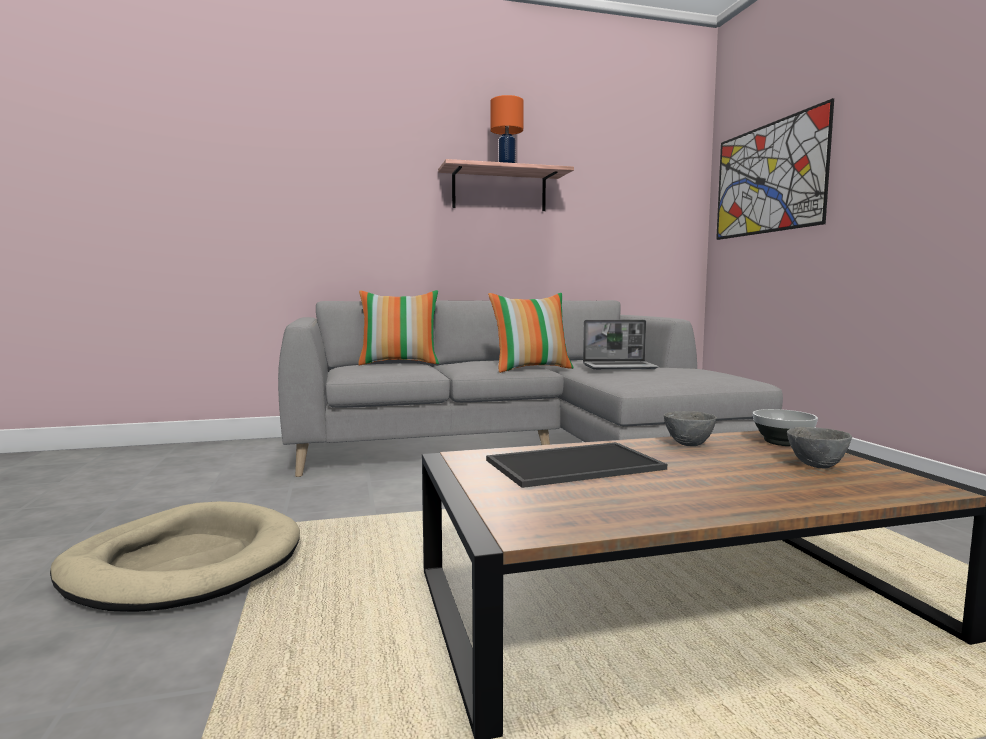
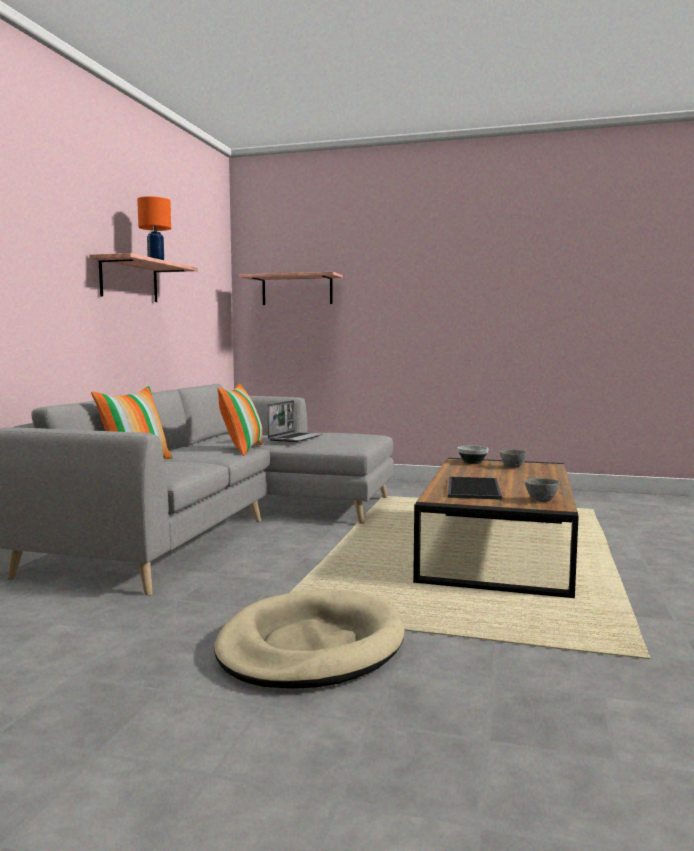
camera: 60 degrees left, 0 degrees up
(688, 444) = (459, 471): grey bowl -> grey bowl (541, 501)
(768, 178) = (297, 290): picture -> shelf

